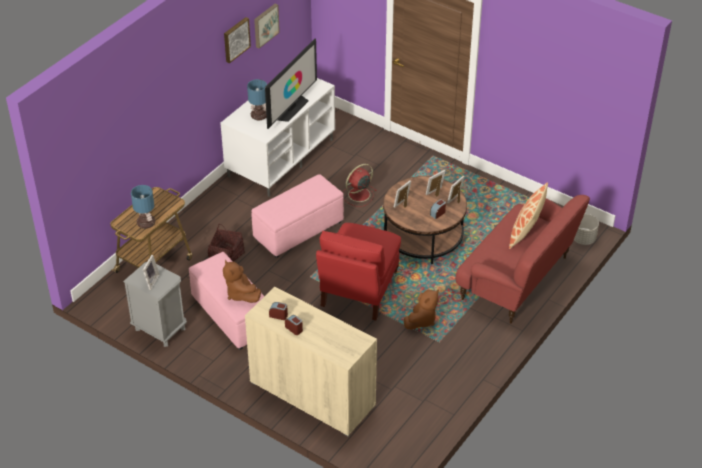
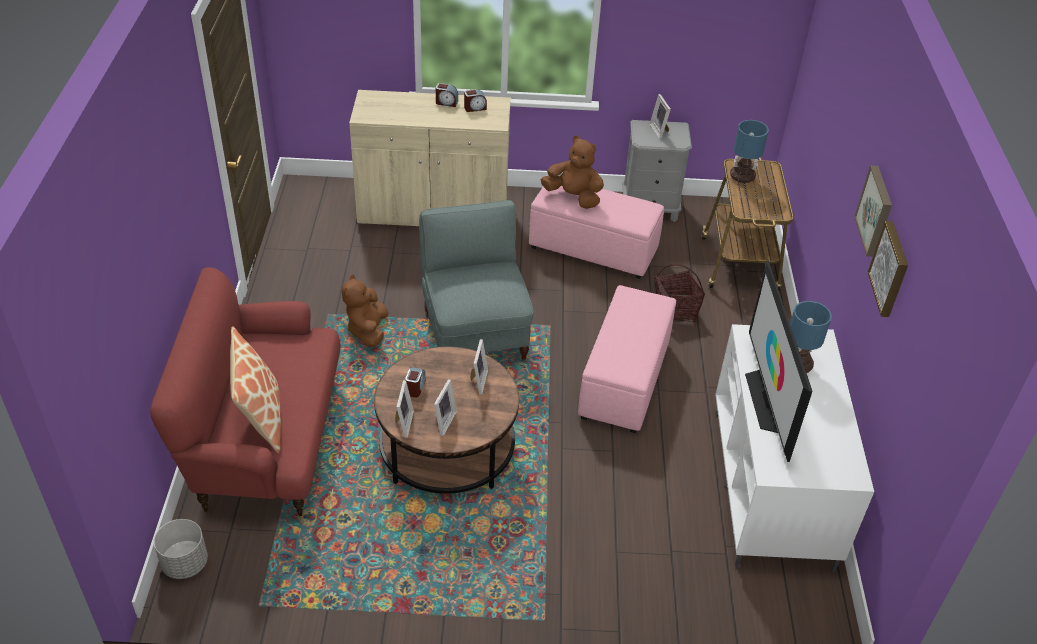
camera: 145 degrees right, 0 degrees up
(265, 25) = (906, 348): picture -> picture (876, 211)
(358, 195) = (597, 476): red fan -> none
(359, 290) = (474, 334): red armchair -> grey armchair

